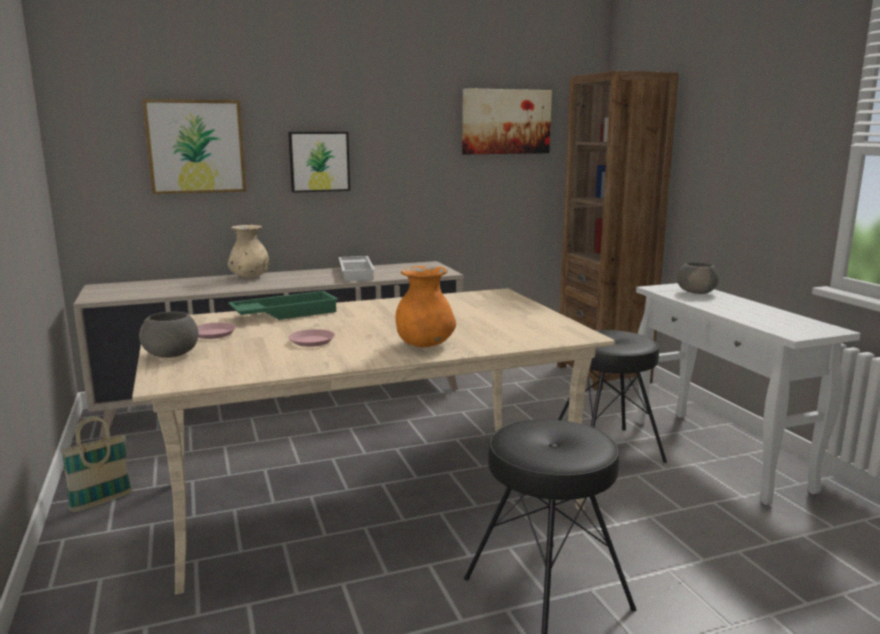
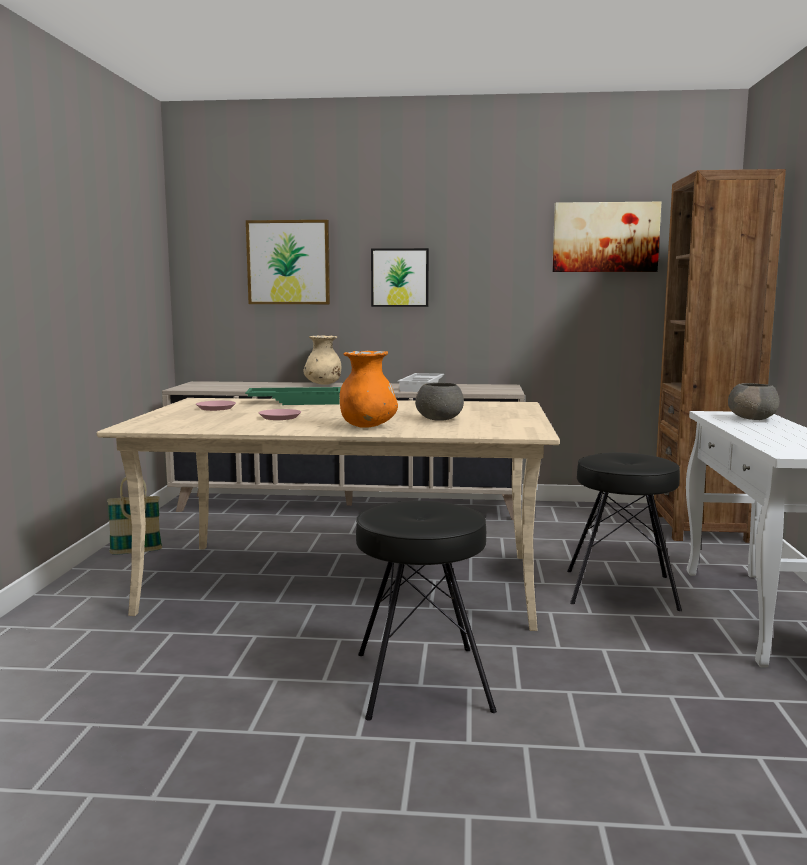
camera: 25 degrees right, 5 degrees down
(172, 354) = (164, 415): grey bowl -> grey bowl (440, 419)

